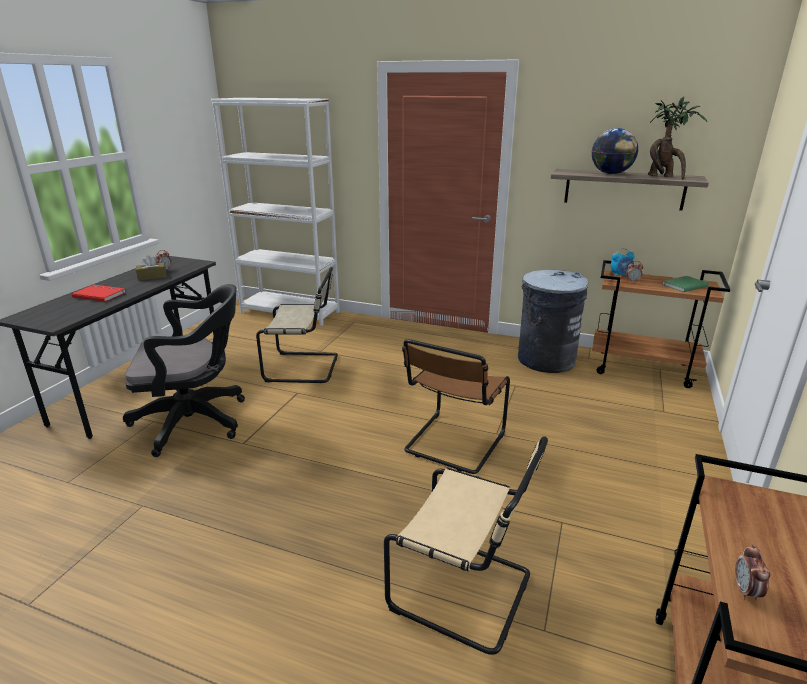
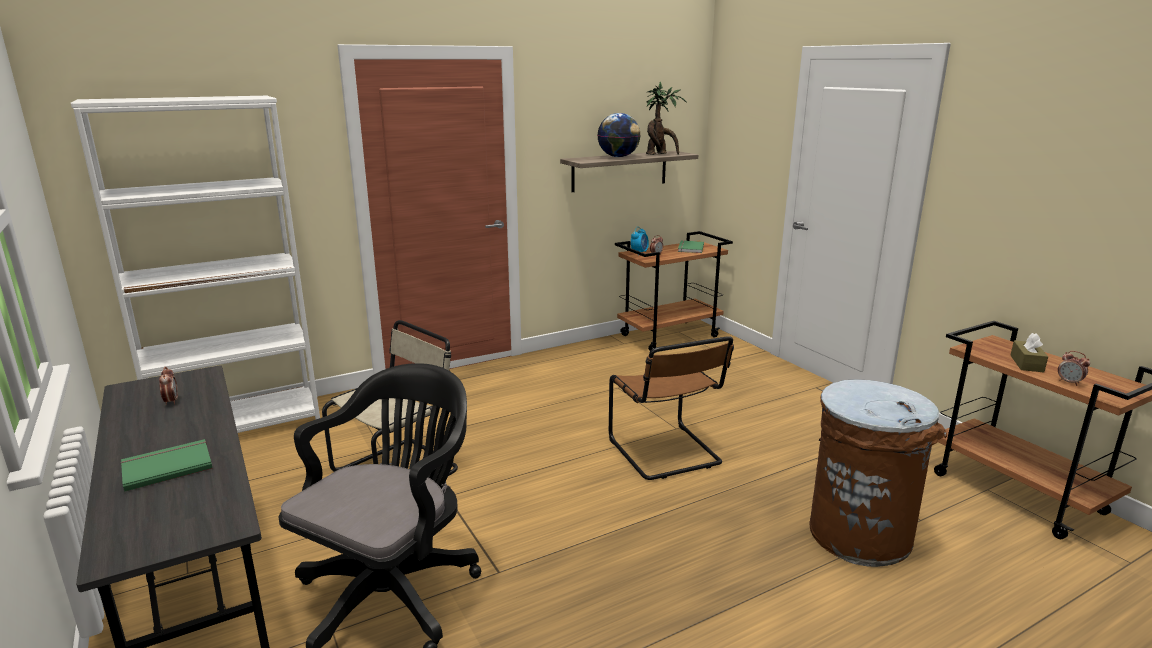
camera: 50 degrees left, 5 degrees down
(100, 294) = (167, 466): red book -> green book
(152, 277) = (180, 415): brown tissue box -> brown tissue box (1026, 363)
(466, 592) = (859, 534): beige chair -> brown trash can
(545, 360) = (599, 358): grey trash can -> none

